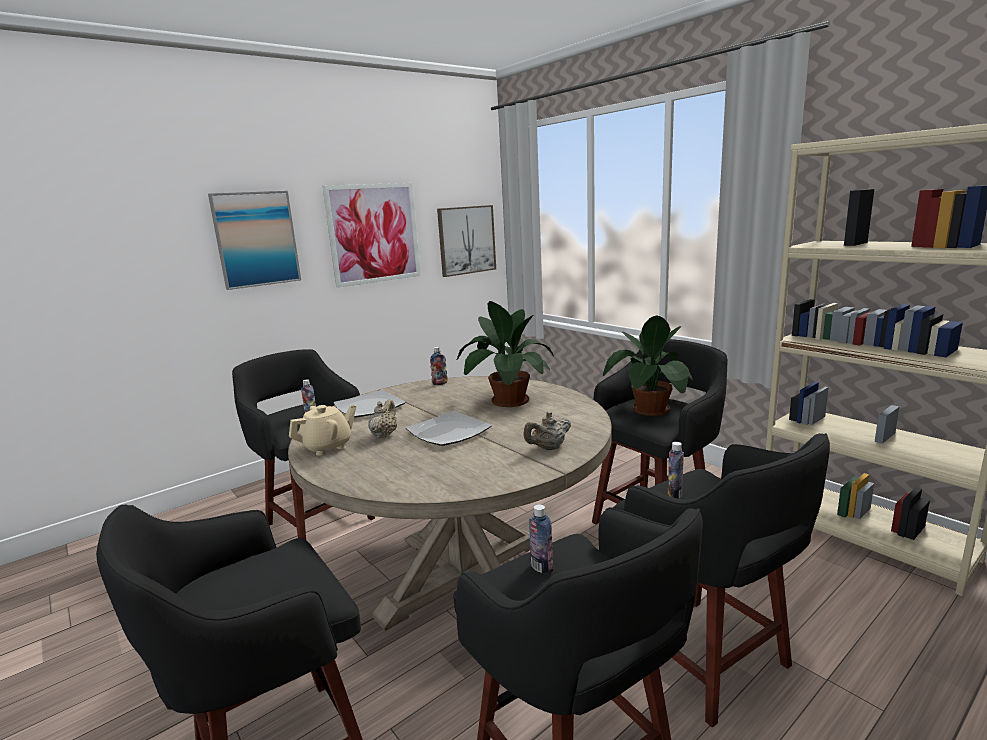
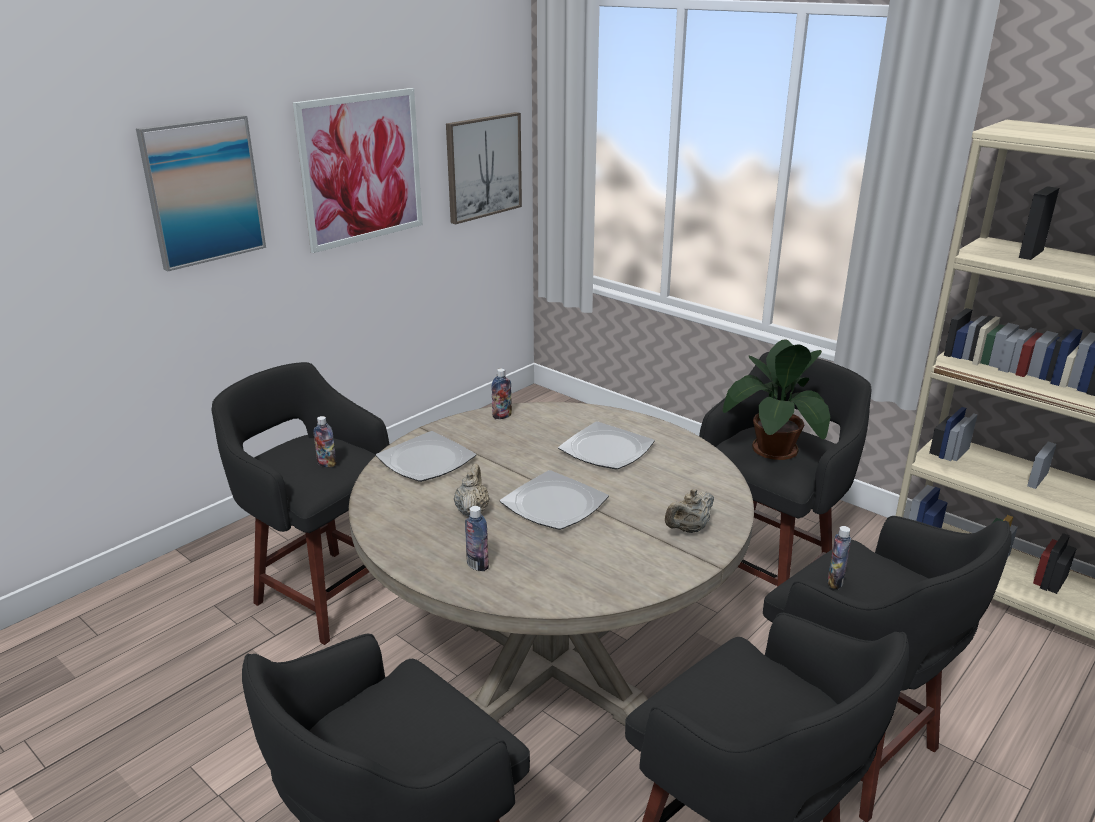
camera: 10 degrees left, 10 degrees up
(327, 447) = (407, 532): beige teapot -> none
(507, 401) = (606, 449): potted plant -> plate
(541, 567) = (719, 686): bottle -> bottle (477, 565)

